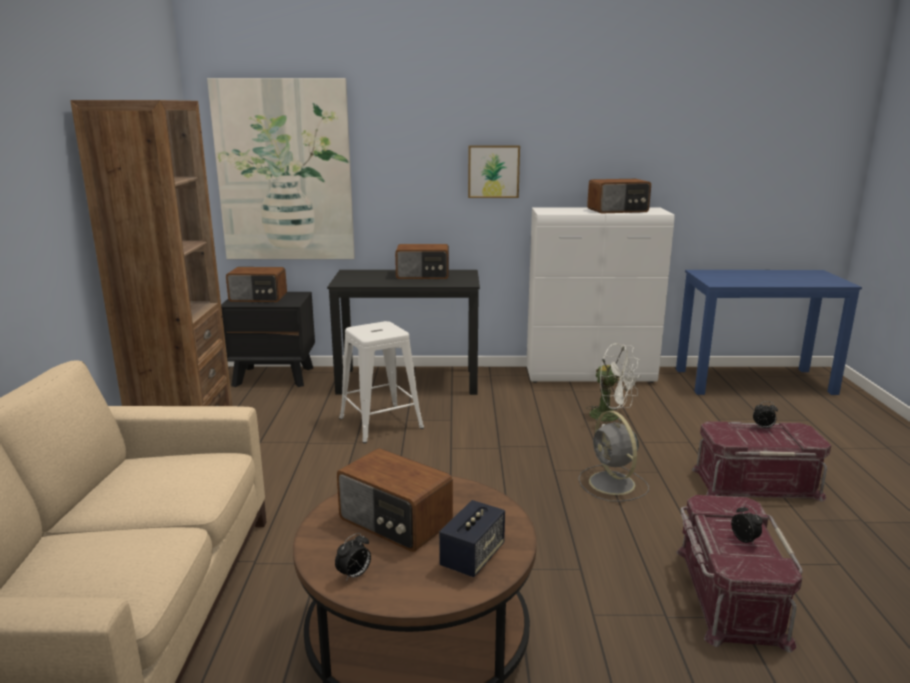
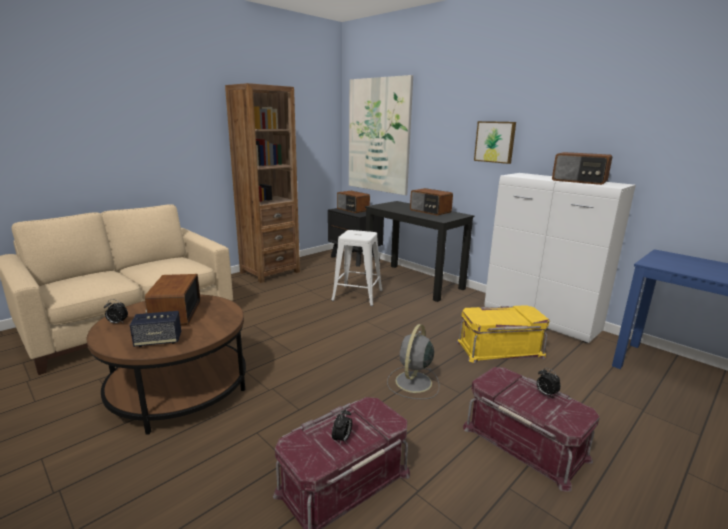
camera: 45 degrees right, 0 degrees up
(611, 417) = (499, 348): white fan -> yellow storage box

